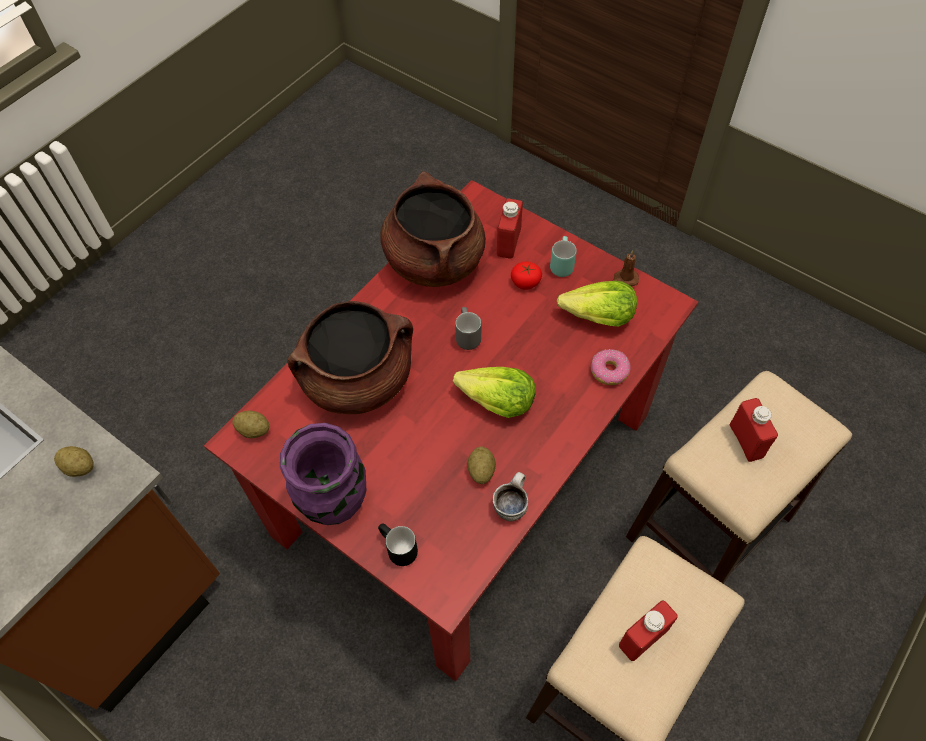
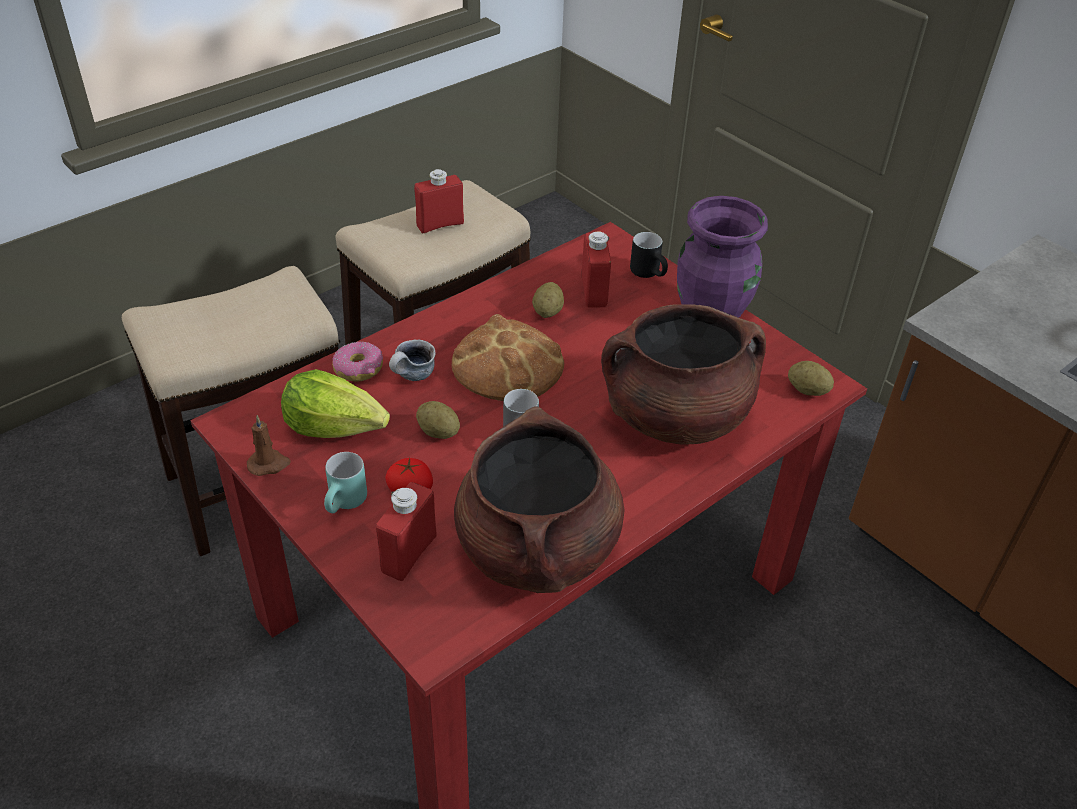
camera: 170 degrees left, 15 degrees down
(79, 467) = (1002, 339): potato -> potato (438, 432)
(497, 402) = (508, 364): lettuce -> bread
(510, 504) = (526, 284): mug -> mug (413, 378)
(746, 441) = (240, 323): red bottle -> red bottle (594, 292)

